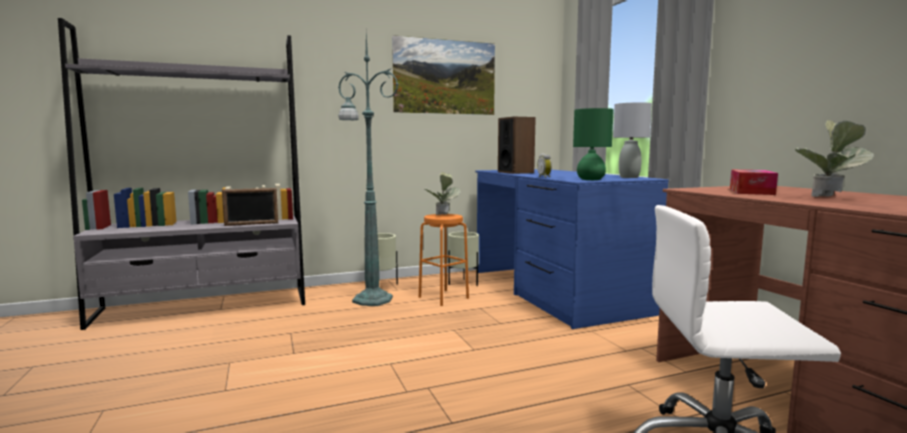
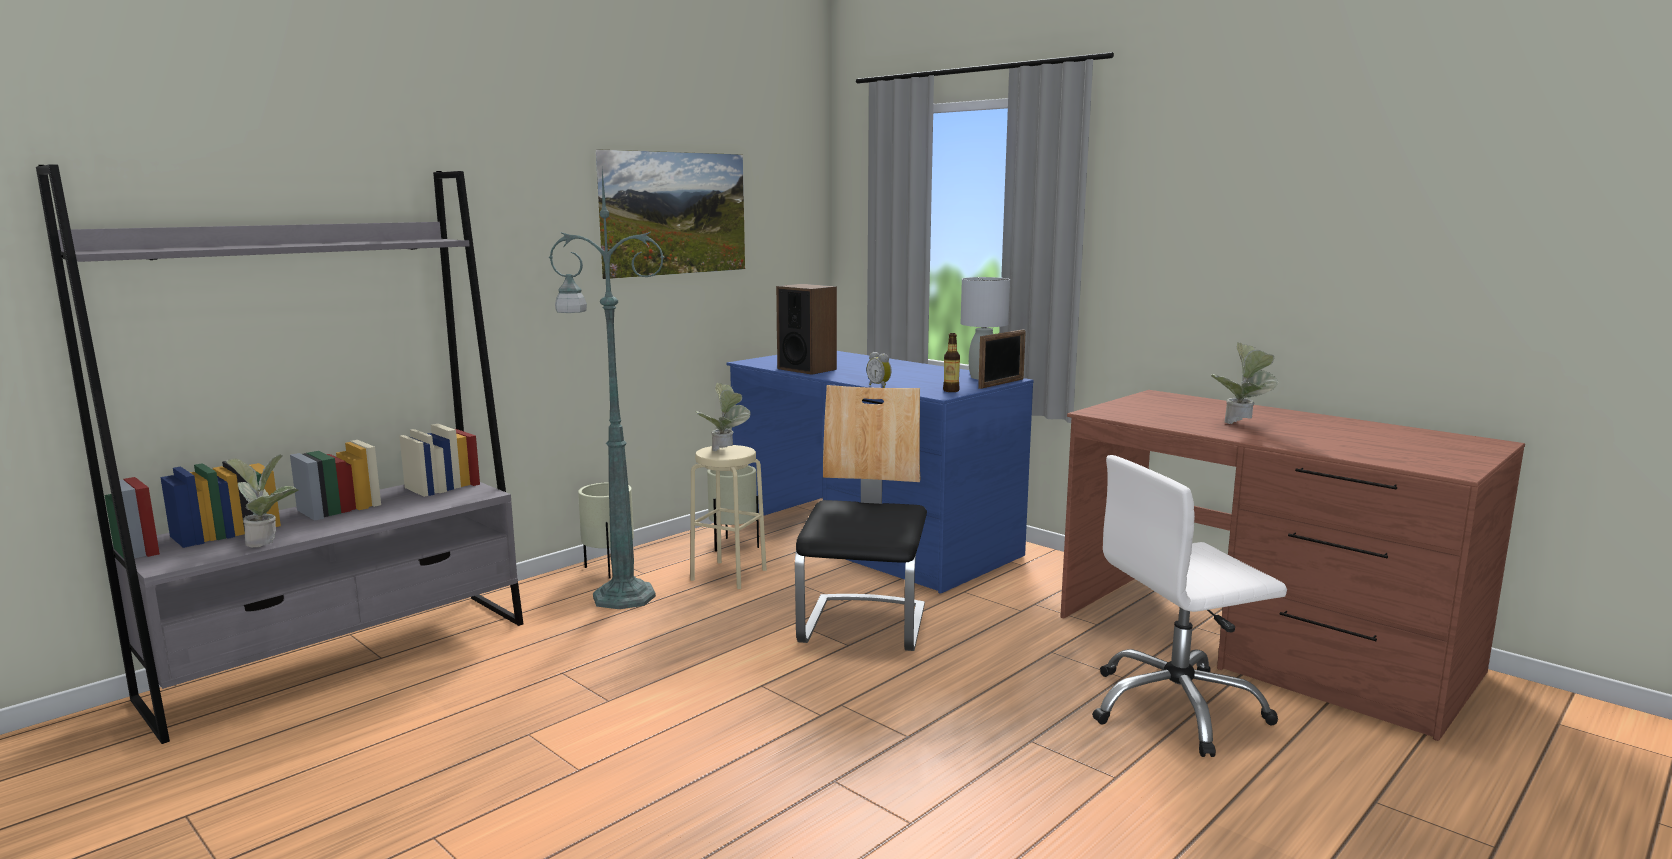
camera: 25 degrees left, 5 degrees up
(152, 229) = (269, 541): none -> potted plant
(251, 224) = (432, 506): picture frame -> picture frame (1001, 383)
(443, 297) = (728, 575): orange stool -> beige stool
(498, 339) = (865, 625): none -> chair
(591, 179) = (951, 390): green table lamp -> bottle
(751, 191) = (1160, 413): tissue box -> none

